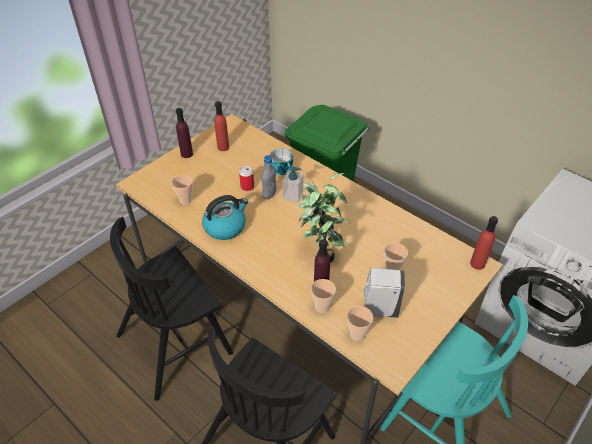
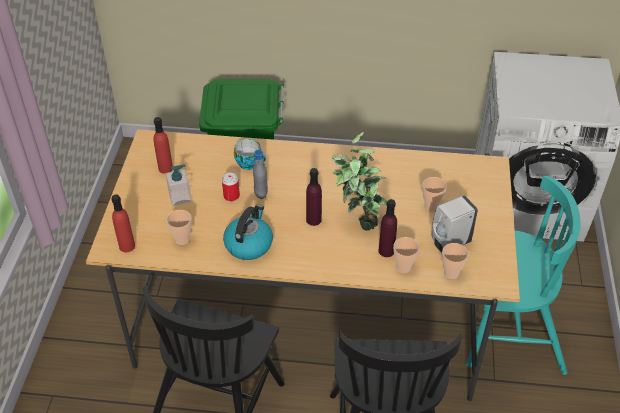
camera: 35 degrees left, 0 degrees up
(187, 154) = (133, 193): purple bottle -> purple bottle (313, 220)
(293, 195) = (284, 183): soap dispenser -> soap dispenser (180, 197)
(477, 264) = (490, 166): red bottle -> red bottle (127, 246)

